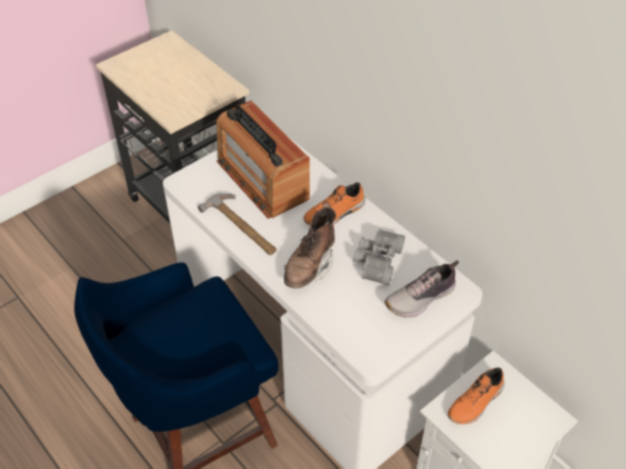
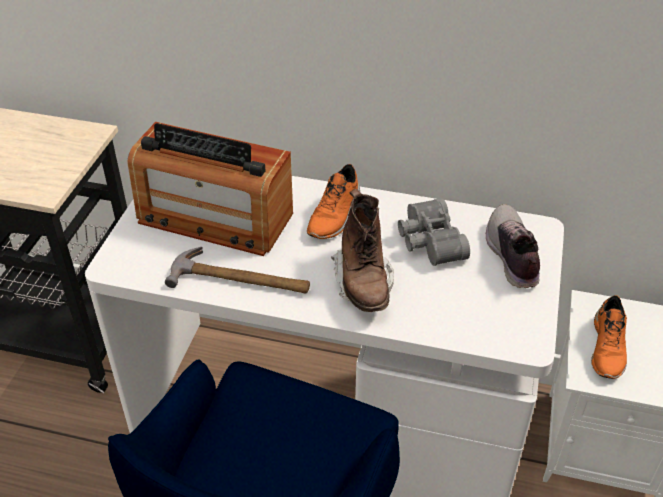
camera: 35 degrees left, 5 degrees down
(421, 298) = (511, 255): shoe -> shoe turned 150 degrees clockwise

